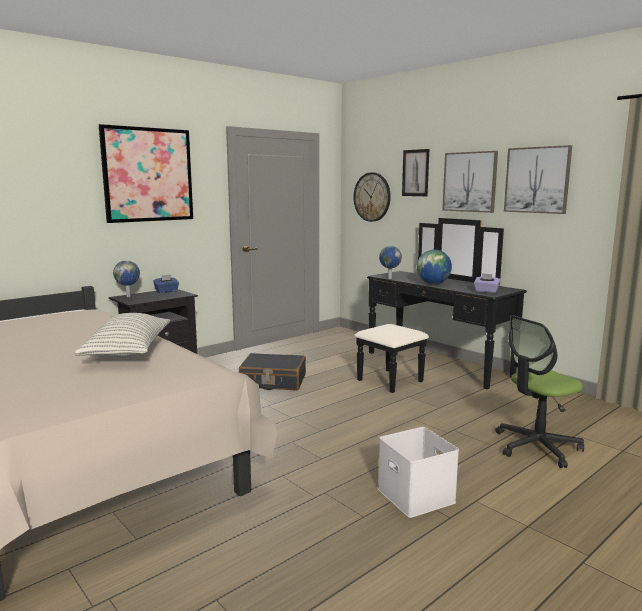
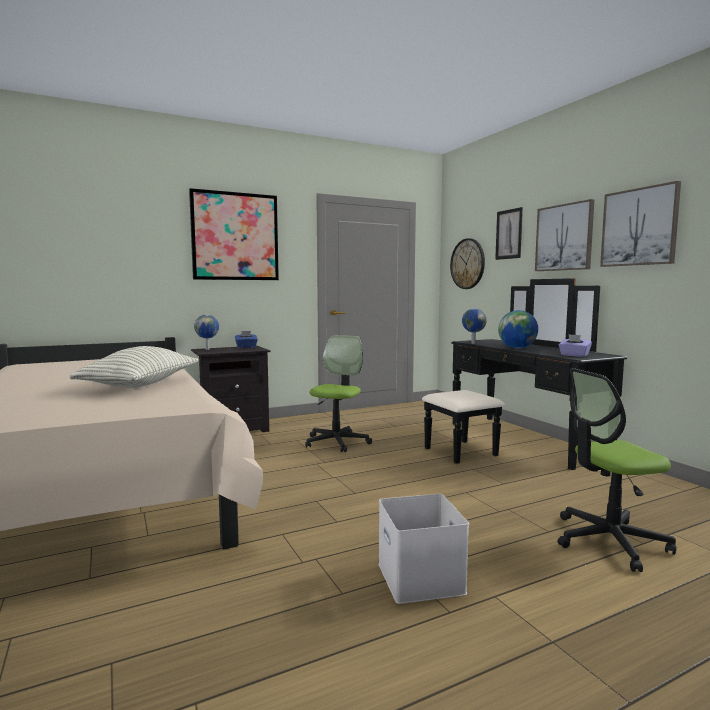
camera: 15 degrees right, 5 degrees down
(273, 381) = (337, 442): black suitcase -> office chair

